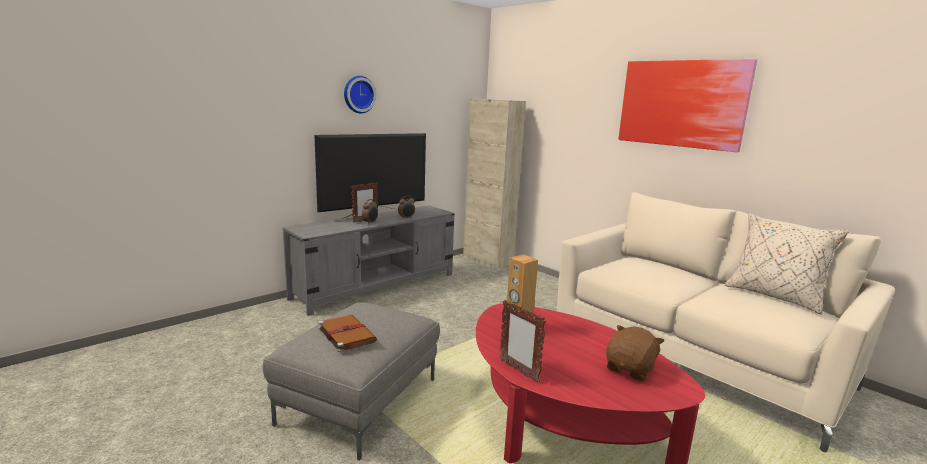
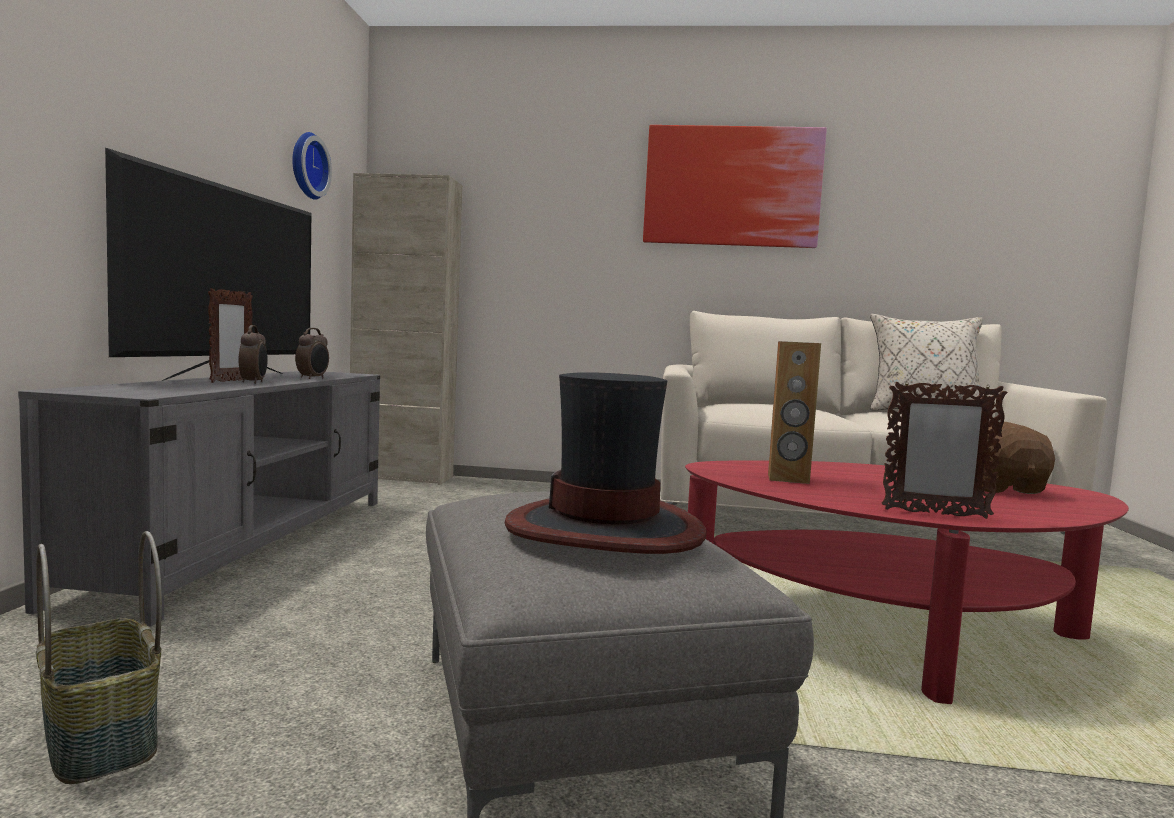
camera: 40 degrees left, 10 degrees down
(257, 349) = (97, 738): none -> basket
(346, 334) = (606, 528): brown book -> hat
(358, 94) = (185, 89): wall clock -> wall clock (306, 166)

